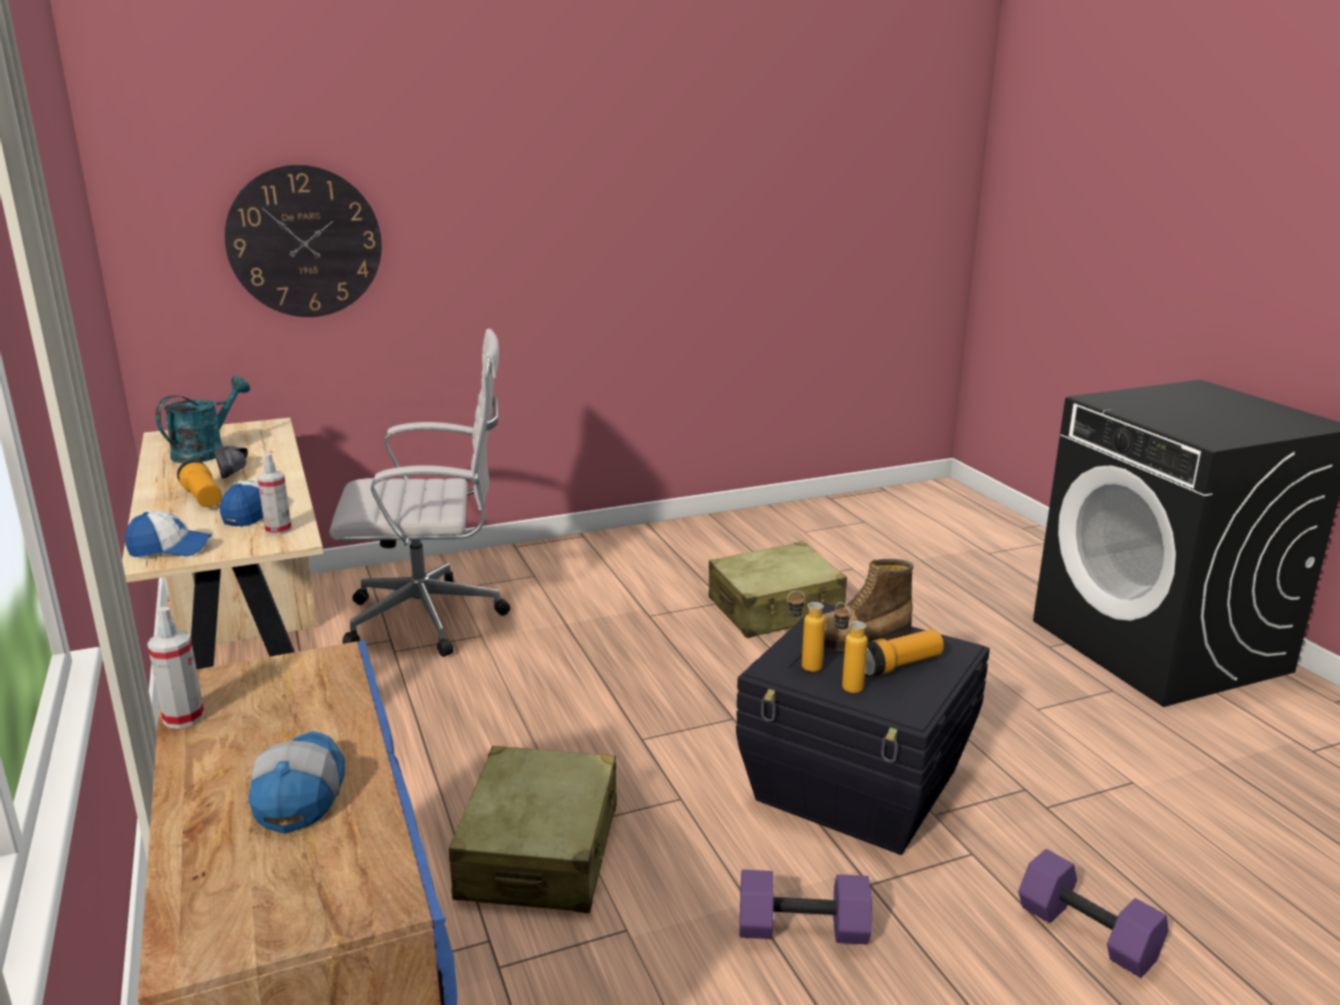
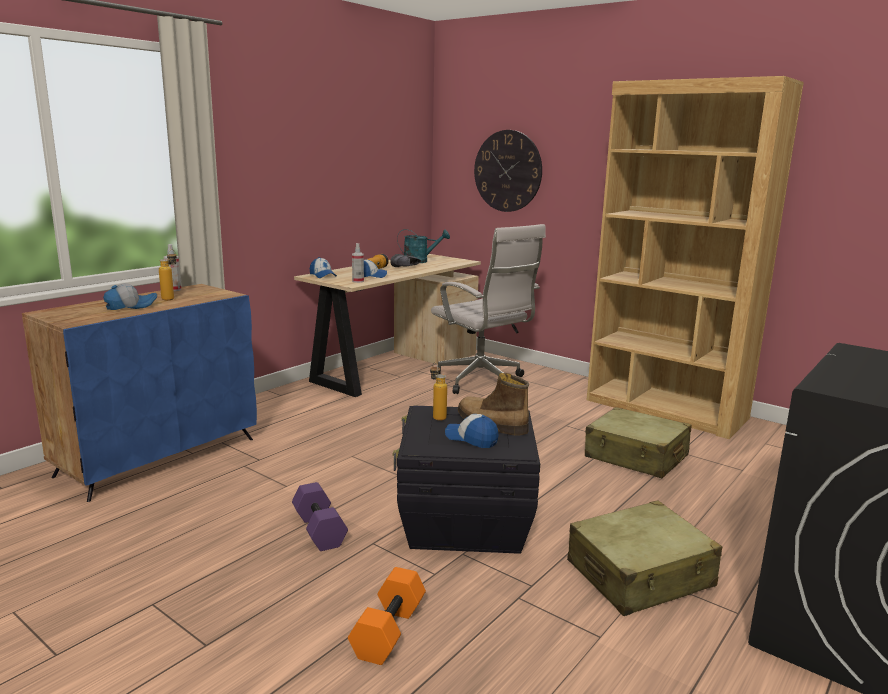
camera: 60 degrees right, 5 degrees down
(540, 851) = (325, 454): beige suitcase -> beige suitcase (640, 575)
(671, 541) = (665, 409): none -> brown bookcase
(845, 684) = (430, 428): bottle -> bottle (171, 298)
(899, 665) = (471, 439): flashlight -> cap
(1085, 933) = (387, 630): purple dumbbell -> orange dumbbell

